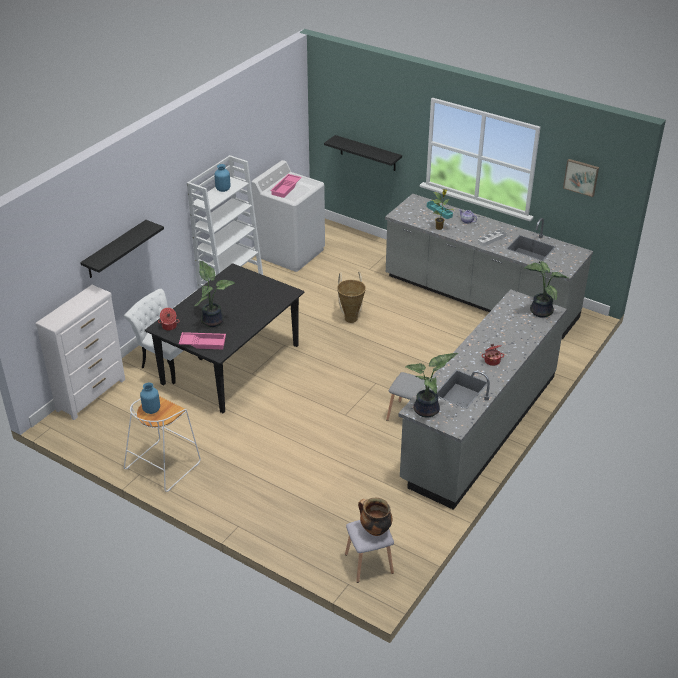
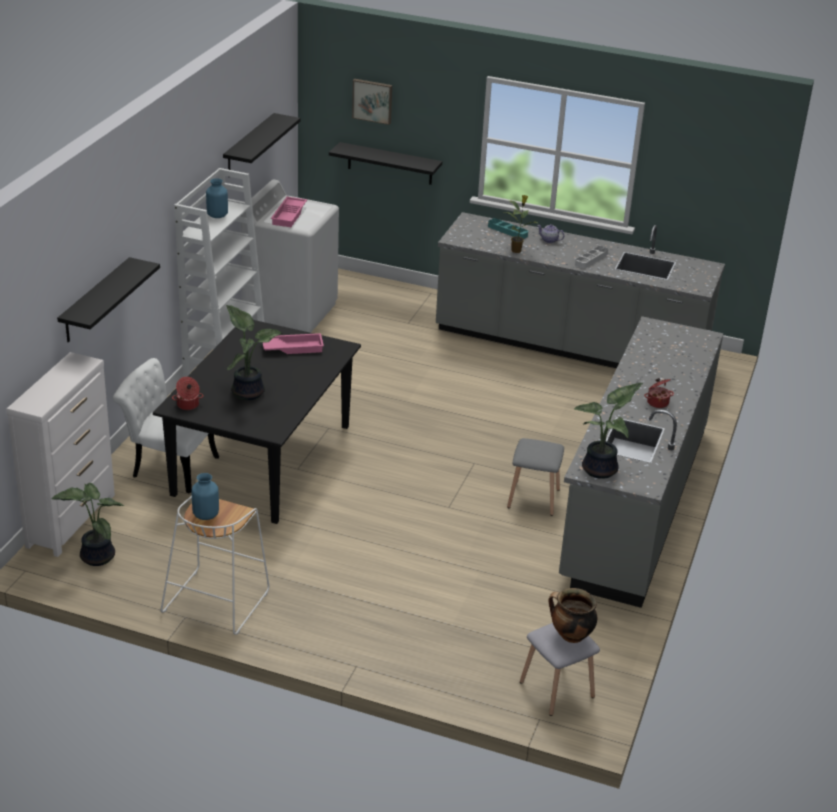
camera: 15 degrees left, 5 degrees down
(203, 343) = (247, 421): pink tray -> pink tray (293, 347)
(259, 138) = (249, 146): none -> black shelf
(351, 317) = (407, 384): basket -> none
(539, 311) = (691, 339): potted plant -> potted plant (95, 556)
(581, 177) = (703, 166): picture -> picture (372, 101)

